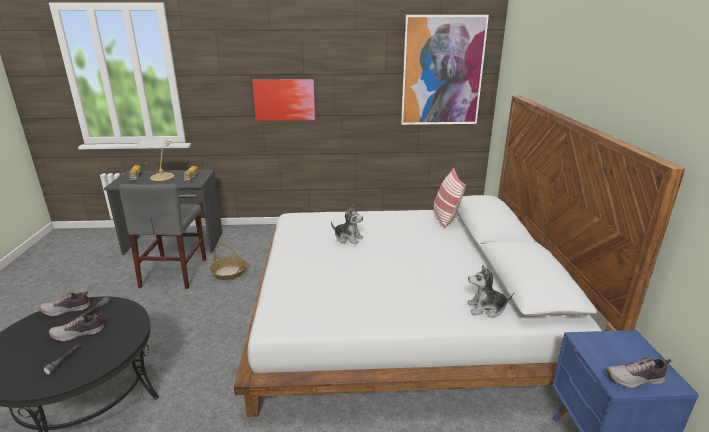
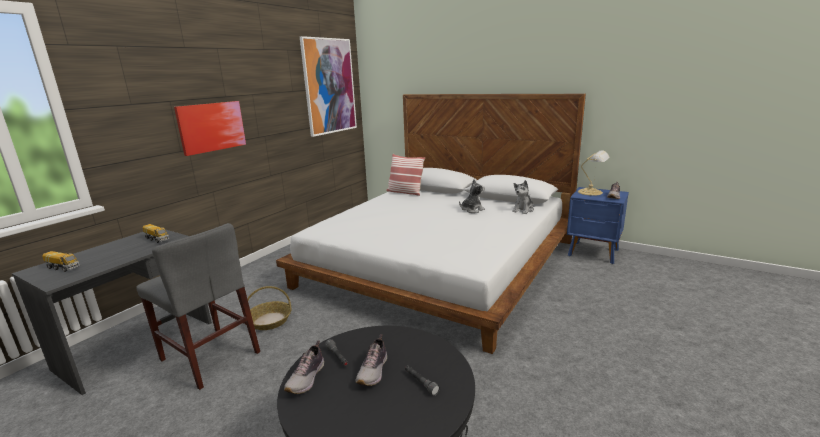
camera: 55 degrees left, 5 degrees down
(161, 177) = (108, 253): table lamp -> table lamp (591, 192)
(348, 238) = (387, 221): plush toy -> plush toy (472, 210)

